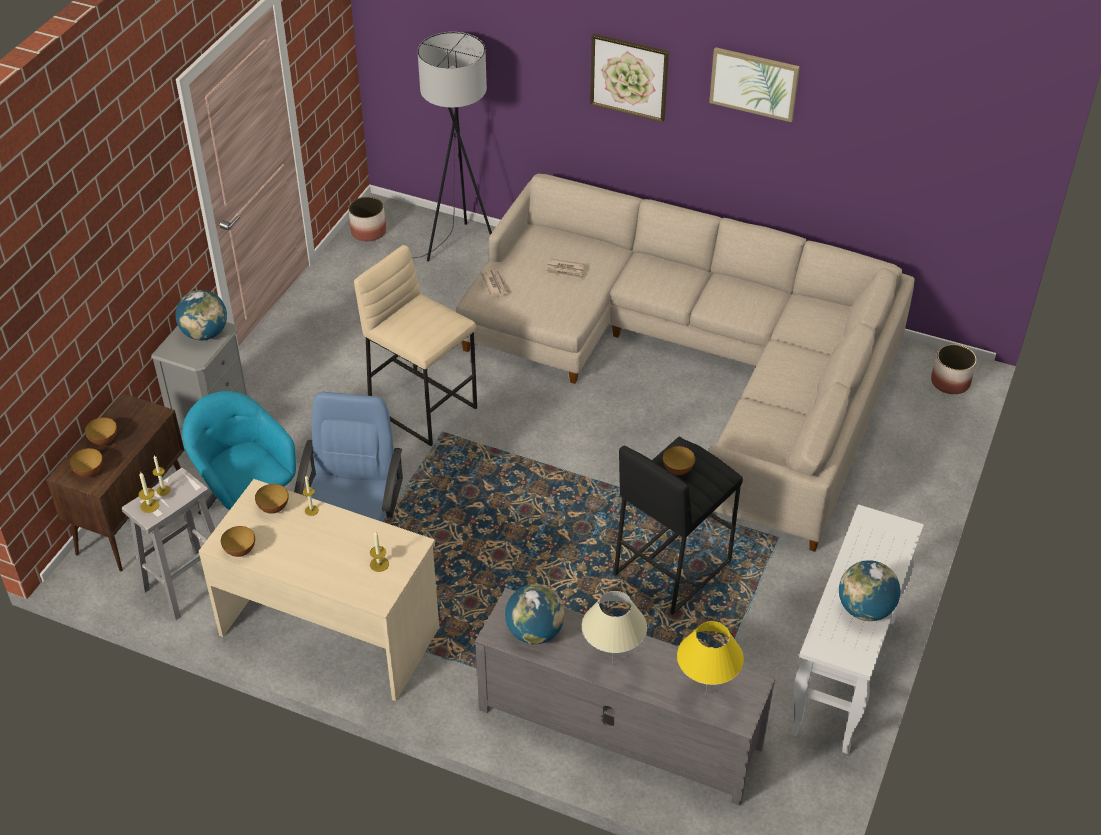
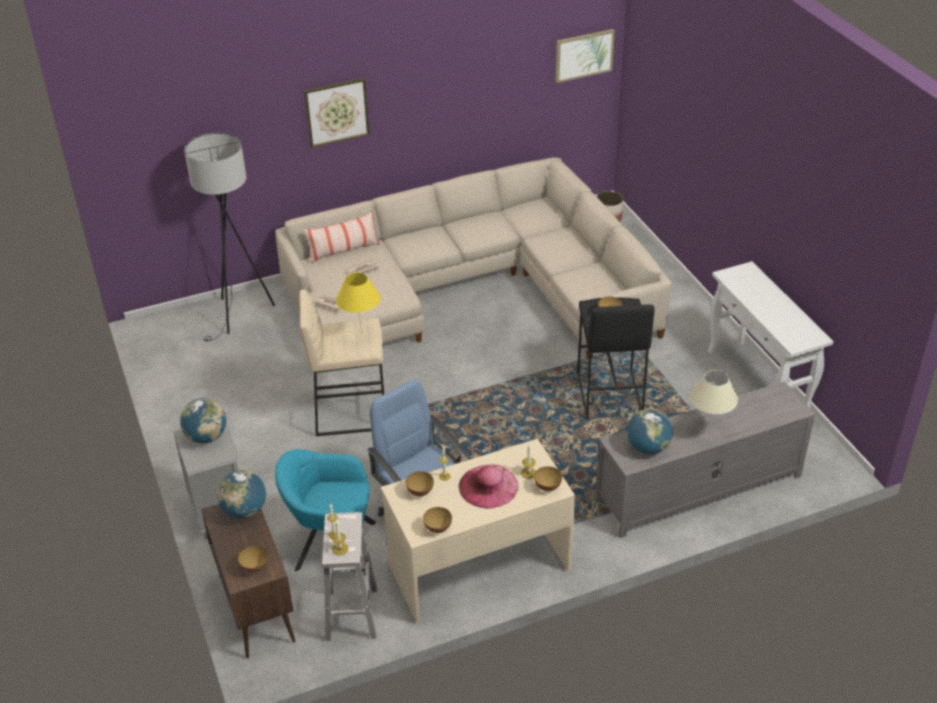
camera: 45 degrees left, 5 degrees down
(104, 440) = (234, 543): bowl -> bowl (547, 487)
(331, 548) = (488, 486): none -> pink hat
(368, 231) = (160, 341): planter -> none
(578, 239) = (343, 251): none -> pillow
(705, 696) = (768, 412): yellow table lamp -> yellow table lamp (361, 334)
(754, 83) = (429, 74): picture -> picture (584, 55)
(865, 609) = (787, 315): globe -> globe (245, 510)

